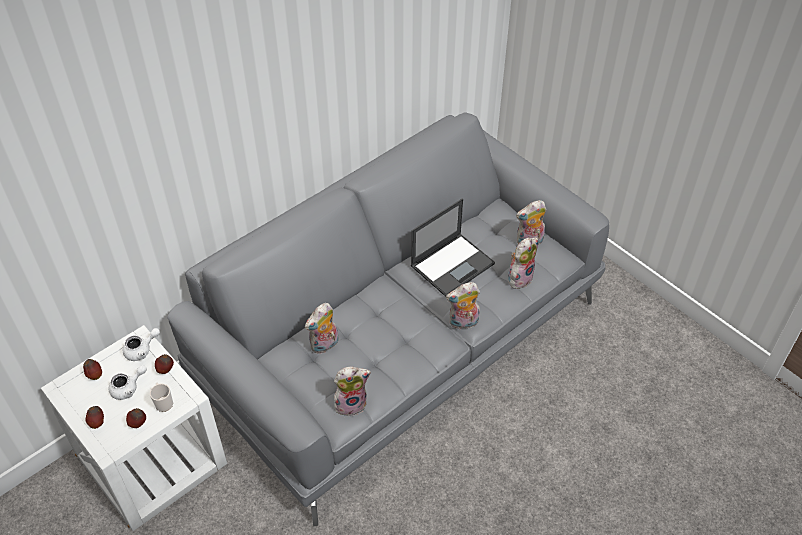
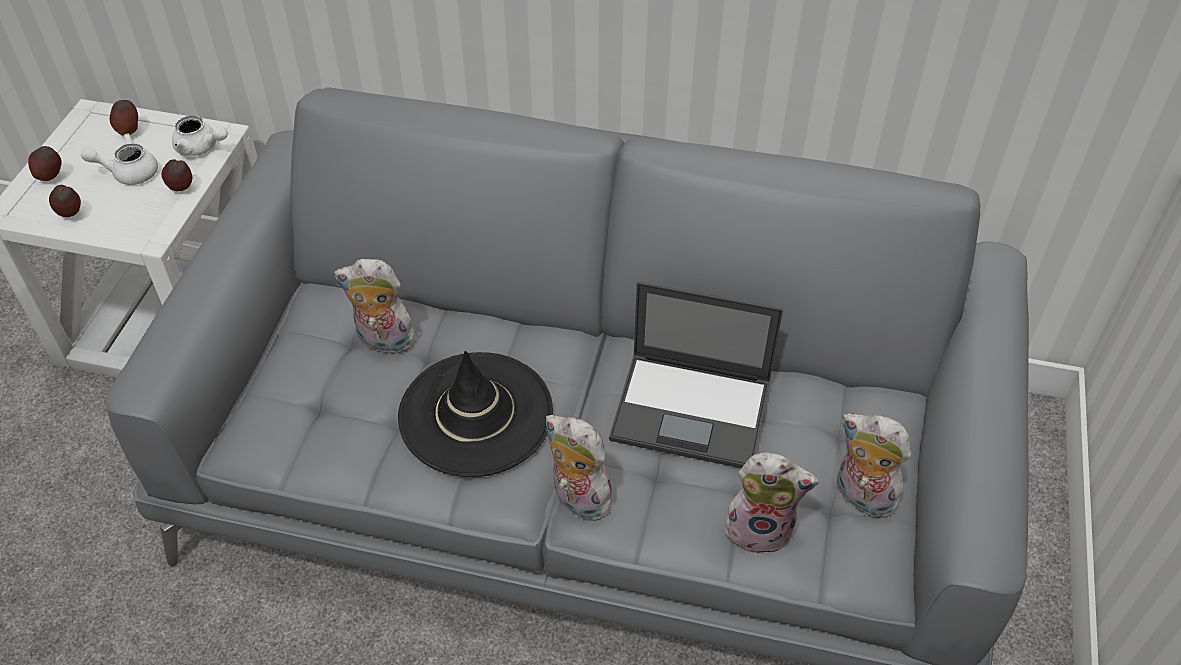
camera: 55 degrees right, 0 degrees up
(128, 388) = (129, 172): white teapot -> white teapot turned 150 degrees clockwise
(163, 402) = (123, 217): mug -> none
(351, 403) = (292, 438): plush toy -> none
(395, 333) = (476, 414): none -> black hat

